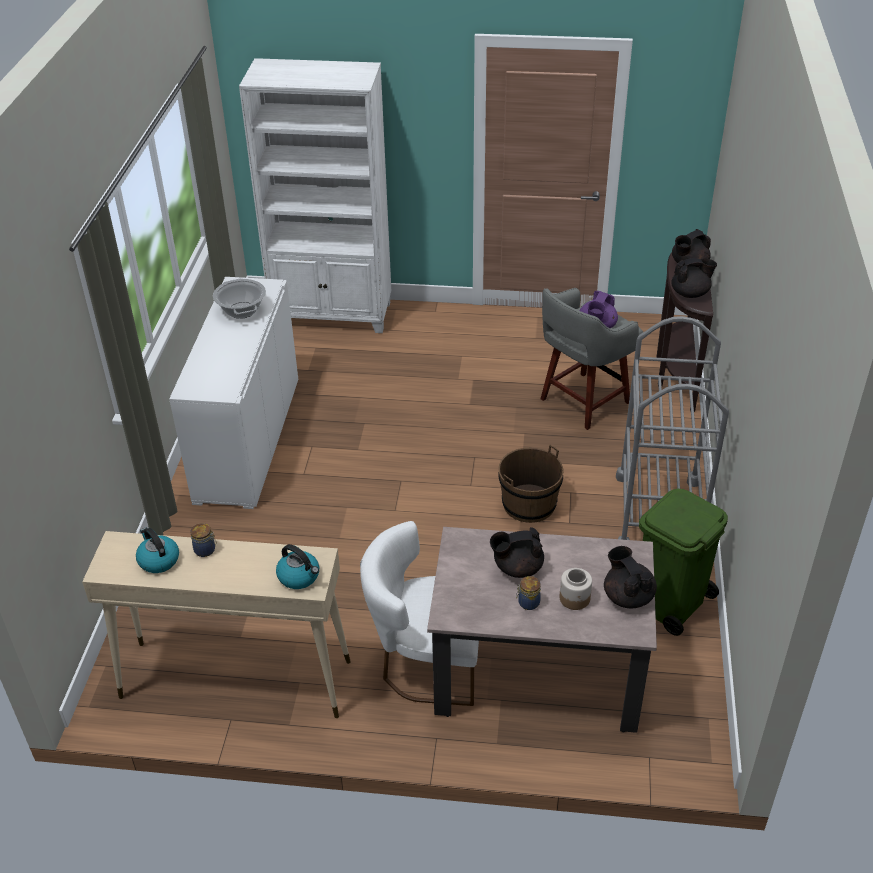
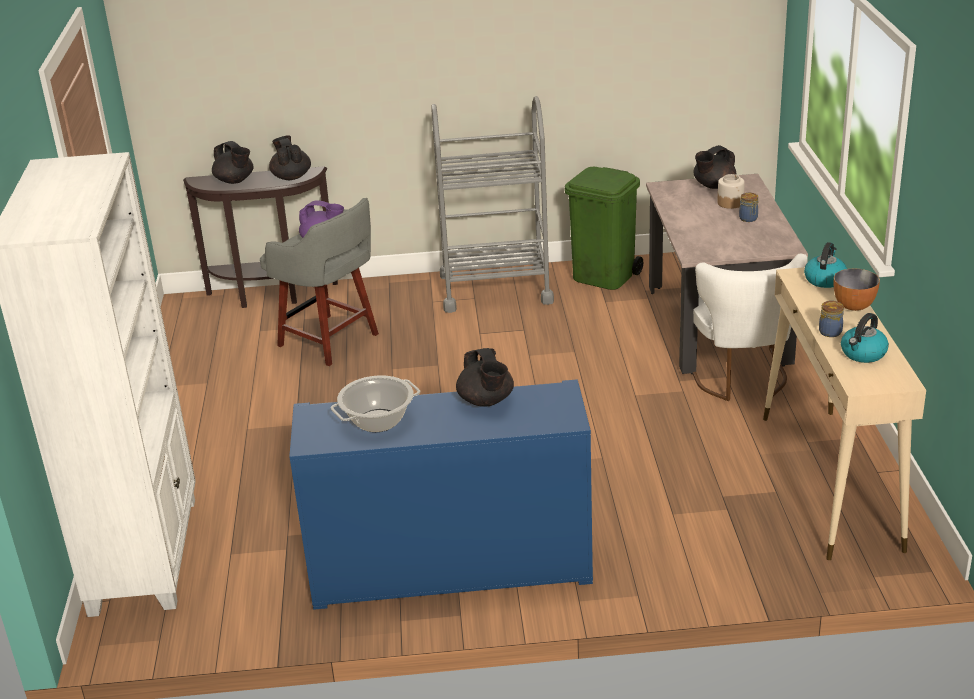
camera: 100 degrees left, 10 degrees down
(239, 581) = (854, 306): none -> bowl
(248, 439) = (451, 567): white cabinet -> blue cabinet
(517, 567) = (711, 227): black teapot -> black teapot (486, 401)
(529, 504) = (505, 353): brown bucket -> none

